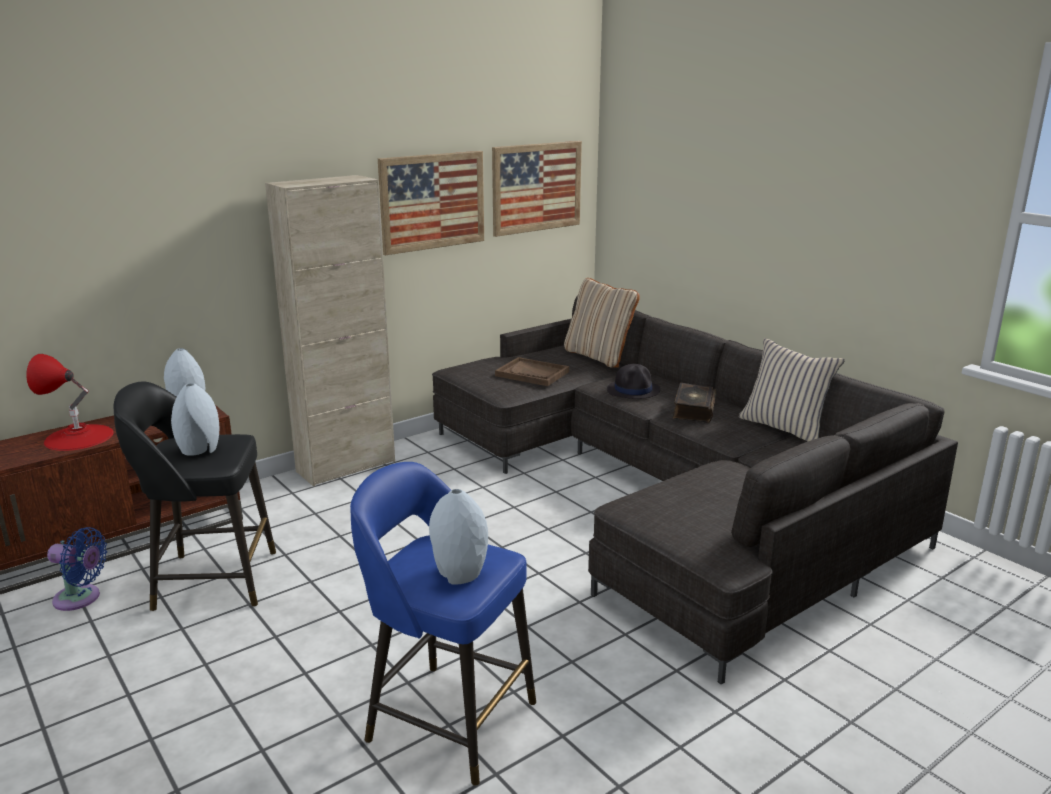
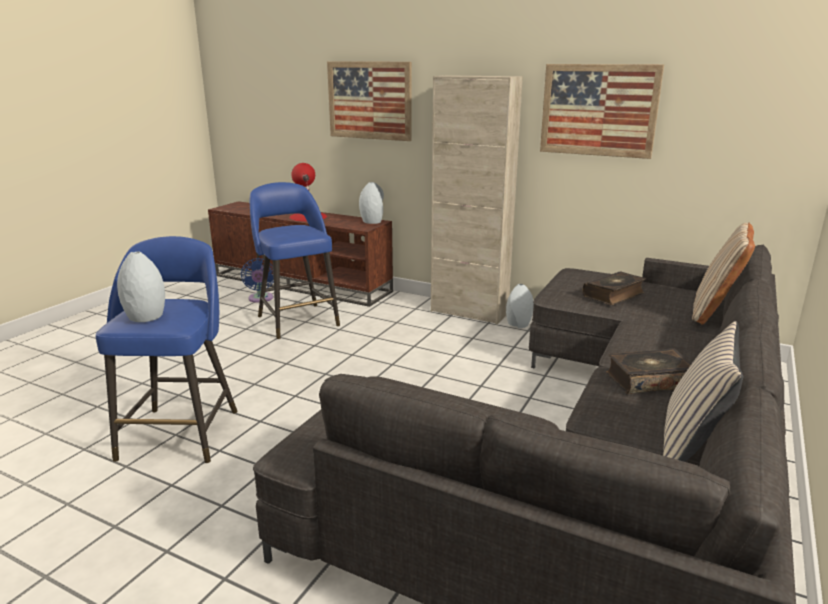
camera: 65 degrees right, 0 degrees up
(200, 450) = (290, 231): grey vase -> grey vase (518, 324)
(211, 580) = (297, 320): black stool -> blue stool
(532, 374) = (614, 295): brown tray -> book
(537, 187) = (738, 112): picture -> picture (369, 100)
(633, 390) = (653, 342): black hat -> none

